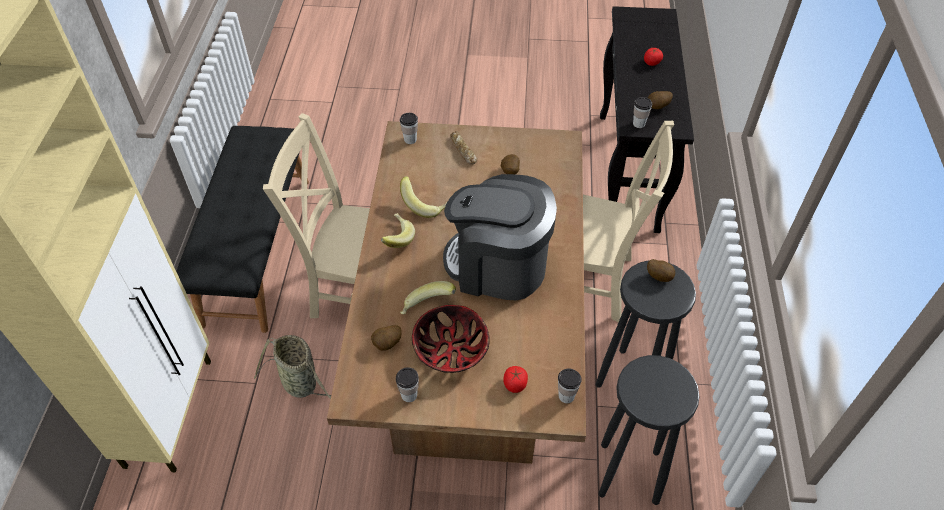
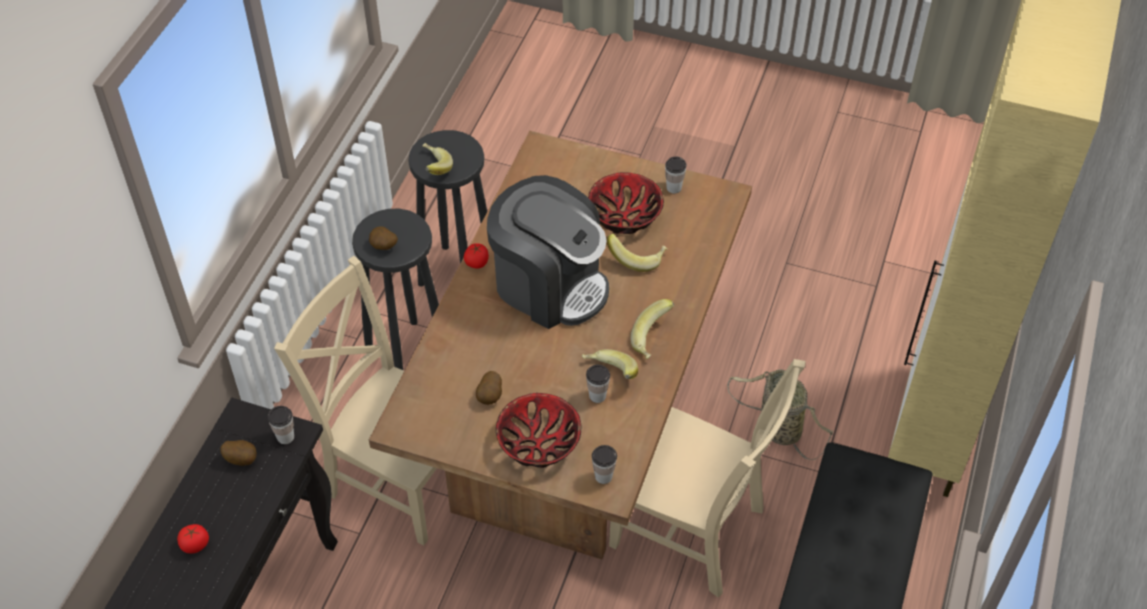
camera: 165 degrees left, 0 degrees up
(388, 344) = (685, 233): potato -> none
(463, 150) = (538, 442): bread -> bowl
(515, 384) = (574, 177): tomato -> tomato (477, 262)
(566, 396) = (532, 159): cup -> cup (597, 396)
(662, 369) = (433, 168): none -> banana

